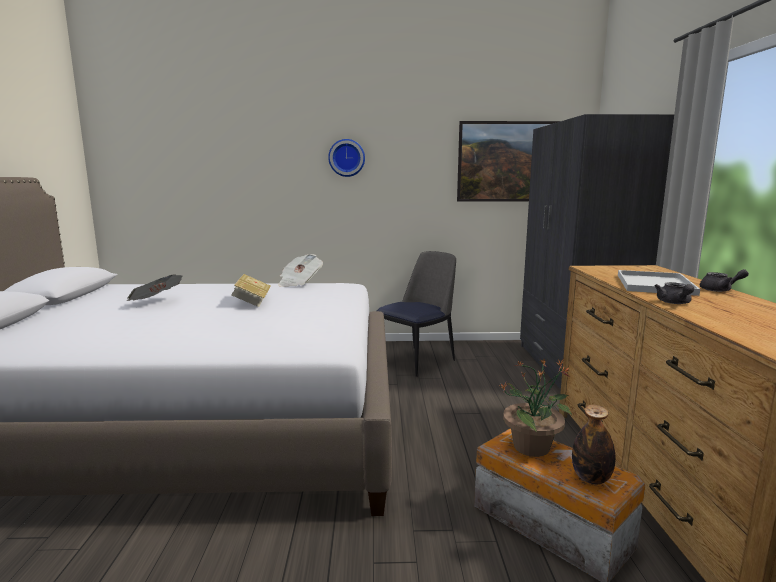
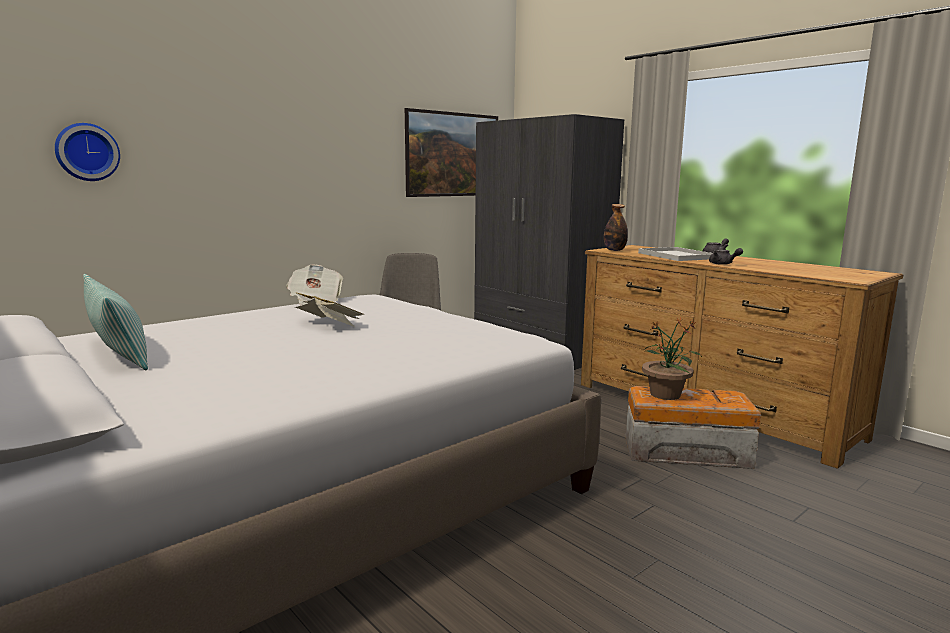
camera: 40 degrees left, 0 degrees up
(113, 299) = (118, 353): none -> pillow
(156, 302) = (204, 345): newspaper -> none
(346, 158) = (288, 144): wall clock -> wall clock (87, 152)
(591, 478) = (723, 399): bottle -> bottle (614, 250)

